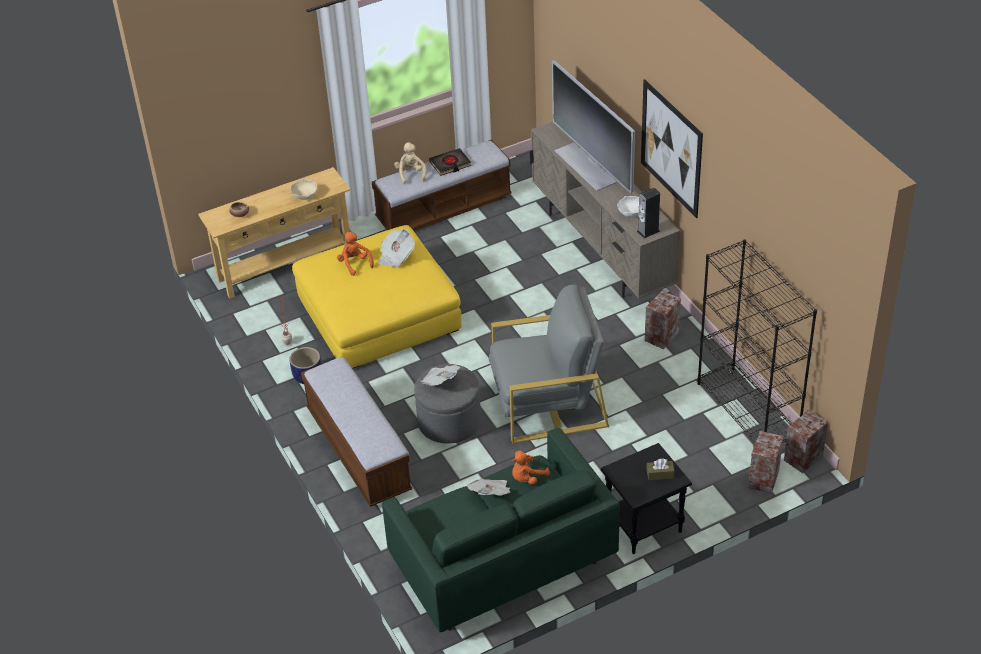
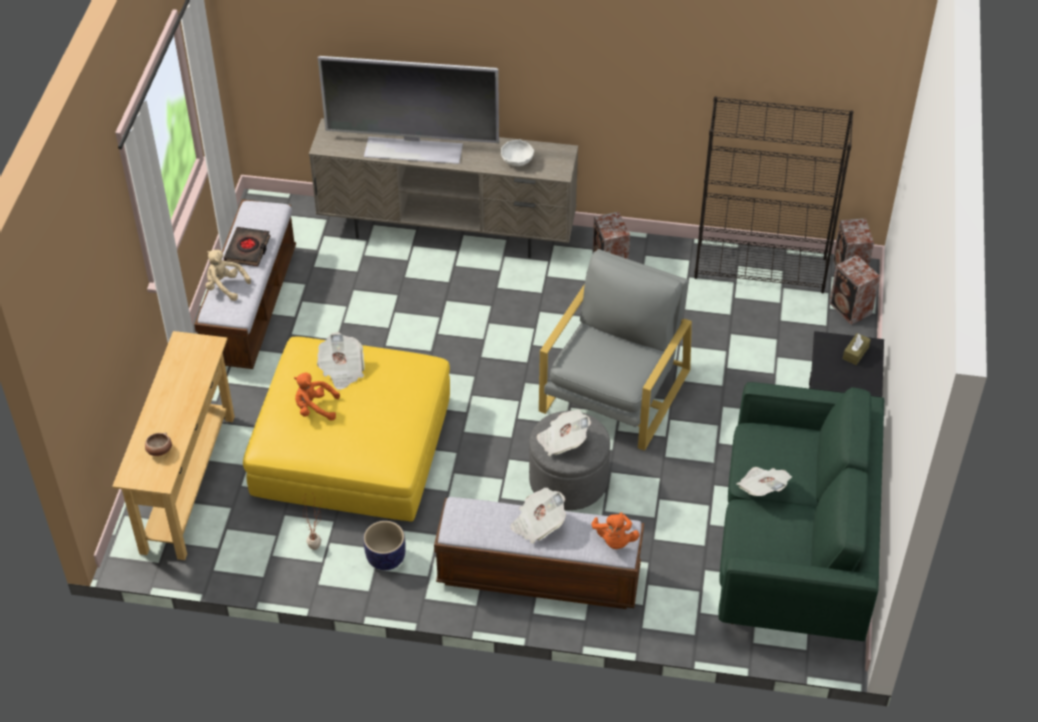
camera: 55 degrees left, 5 degrees up
(305, 195) = (193, 378): beige bowl -> none
(356, 406) = (538, 524): none -> newspaper
(527, 477) = (763, 450): orange plush toy -> orange plush toy (614, 540)
(648, 231) = (556, 165): speaker -> none
(671, 148) = (549, 62): picture -> none

